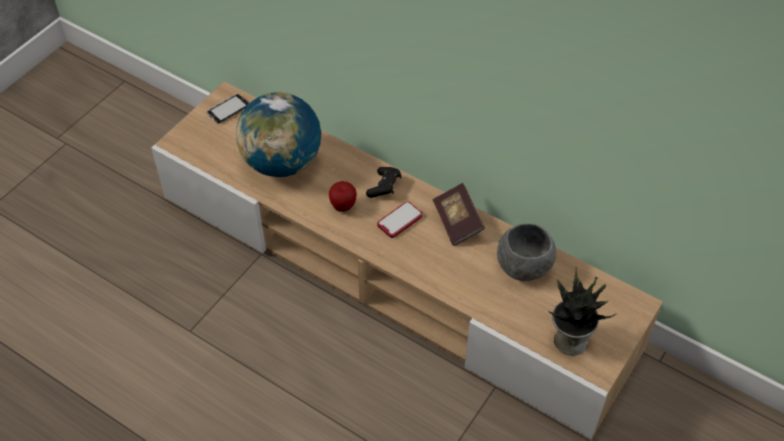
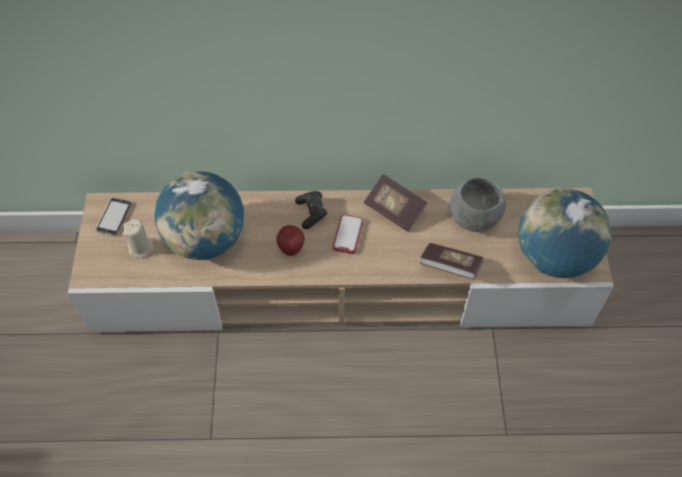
camera: 35 degrees left, 5 degrees up
(229, 143) = (141, 247): none -> beige candle
(465, 294) = (450, 267): none -> book
(569, 339) = (554, 257): potted plant -> globe

